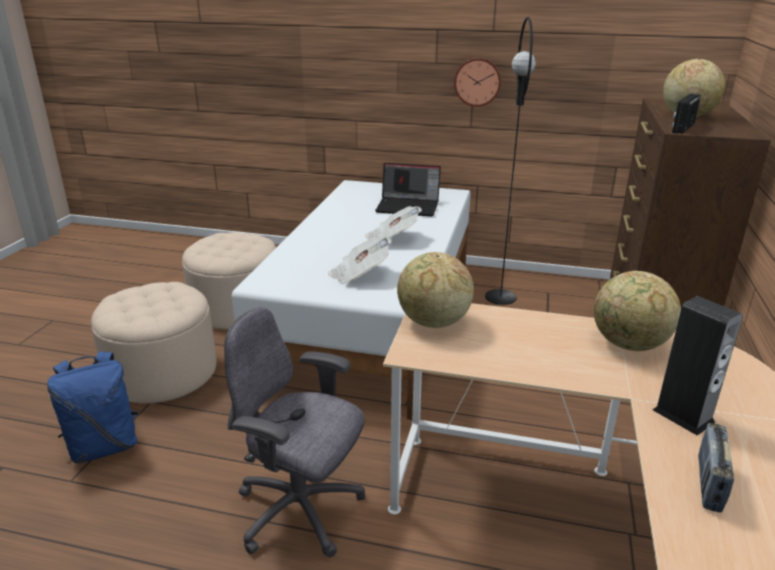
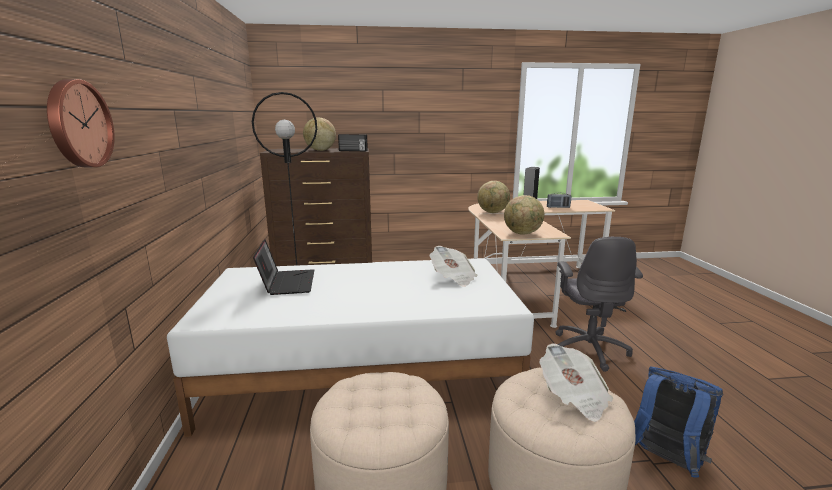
camera: 110 degrees left, 10 degrees down
(392, 238) = (374, 278): newspaper -> newspaper (574, 397)
(477, 81) = (203, 161): wall clock -> wall clock (78, 124)

